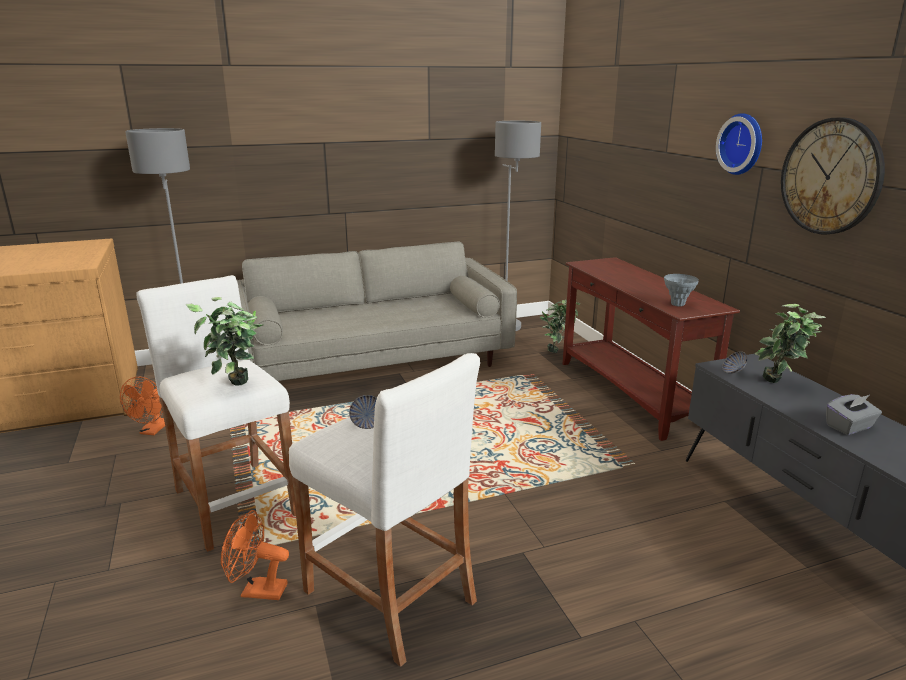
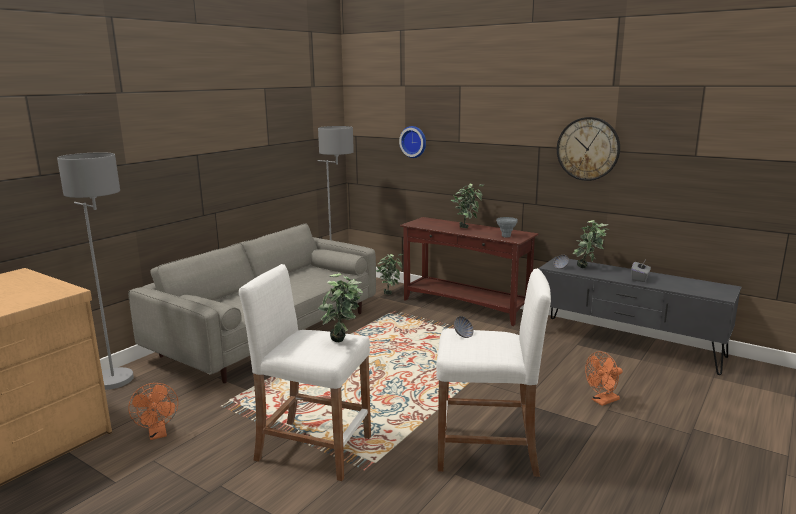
camera: 35 degrees left, 5 degrees down
(257, 591) = (410, 484): orange fan -> orange fan (602, 401)
(645, 281) = (466, 227): none -> potted plant
(743, 144) = (523, 134): wall clock -> wall clock (414, 141)

